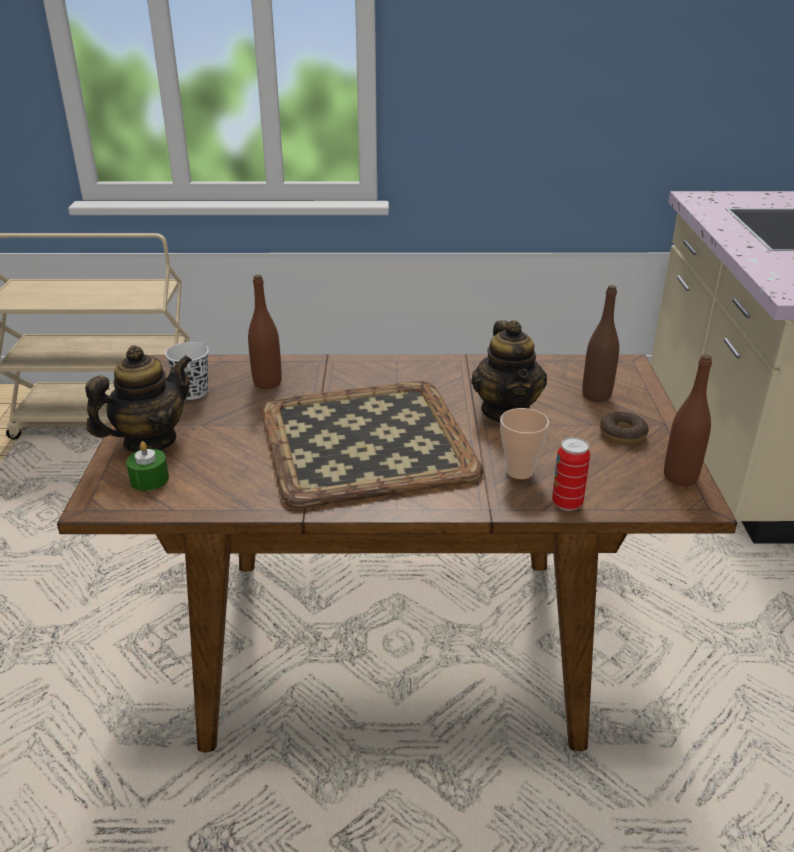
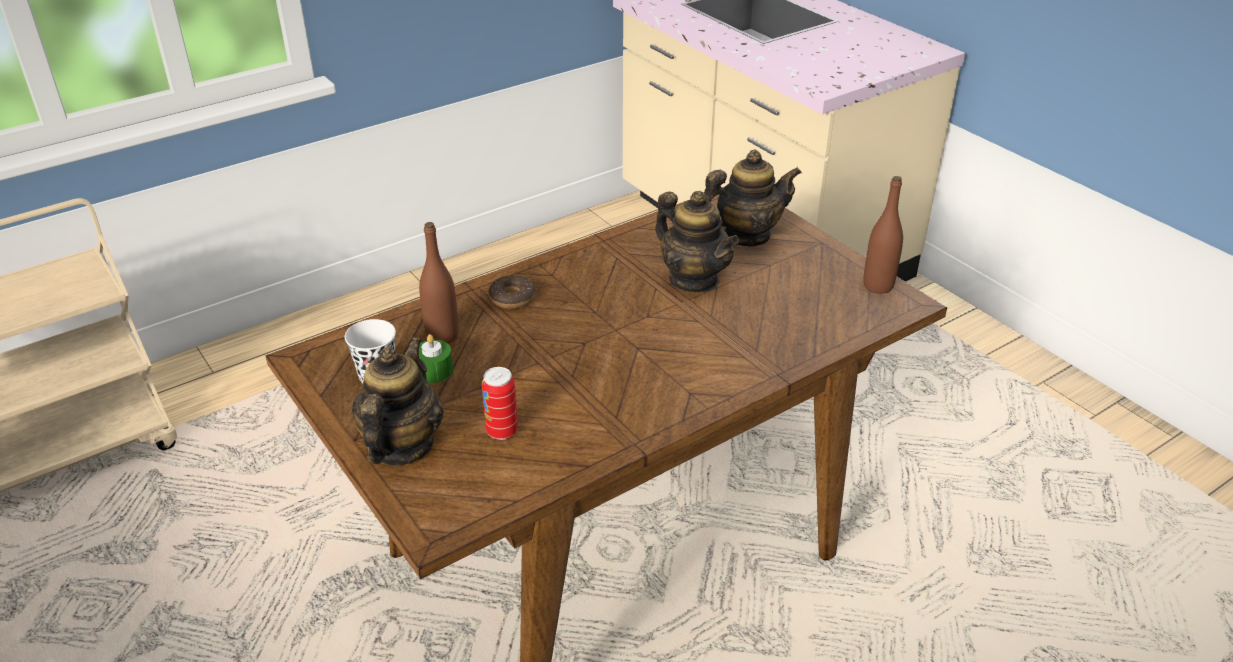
camera: 35 degrees left, 5 degrees up
(149, 479) = (455, 483): green candle -> green candle (434, 370)
(363, 440) = (606, 357): tray -> none
(519, 471) = (763, 331): cup -> none
(567, 503) = (826, 343): can -> can (502, 431)
(596, 395) = (746, 235): brown bottle -> teapot
(622, 434) = (802, 265): donut -> donut (512, 298)

